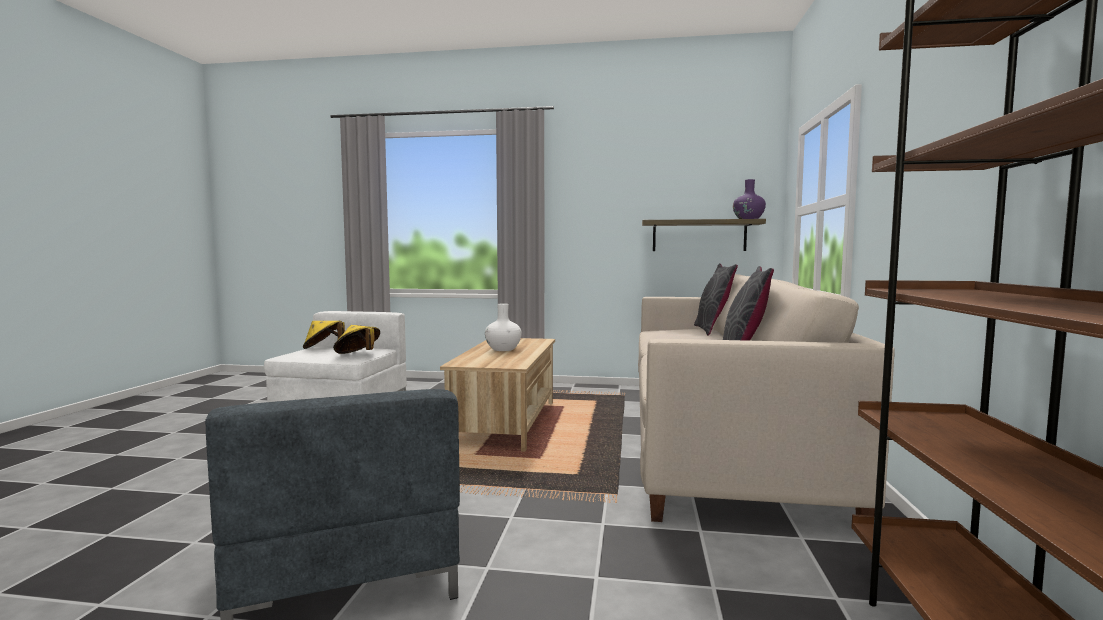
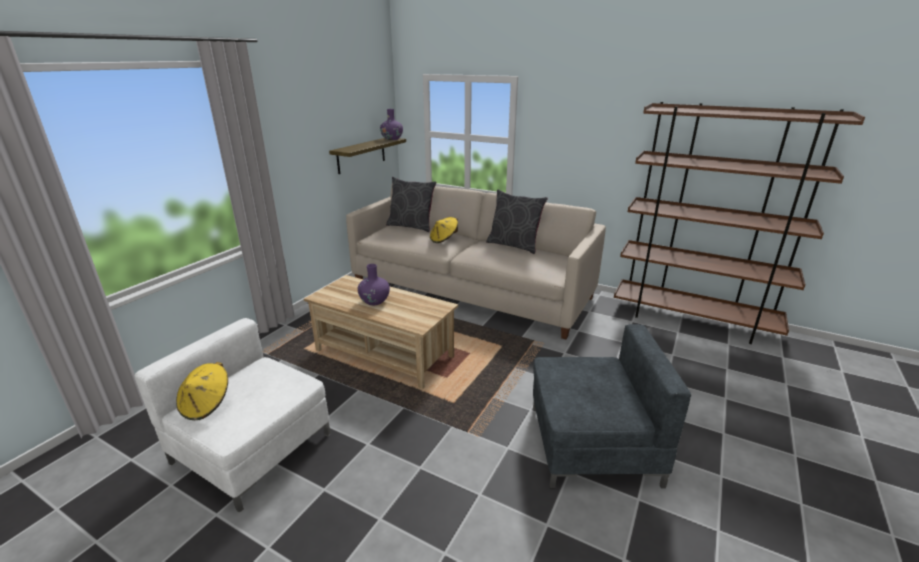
camera: 70 degrees left, 20 degrees up
(358, 355) = (287, 379): yellow hat -> yellow hat (444, 239)
(503, 349) = (374, 301): white vase -> purple vase

